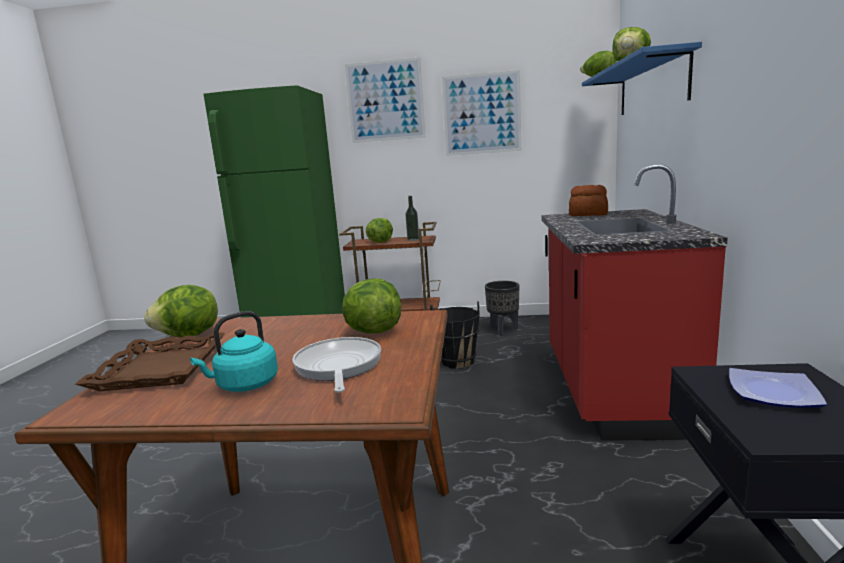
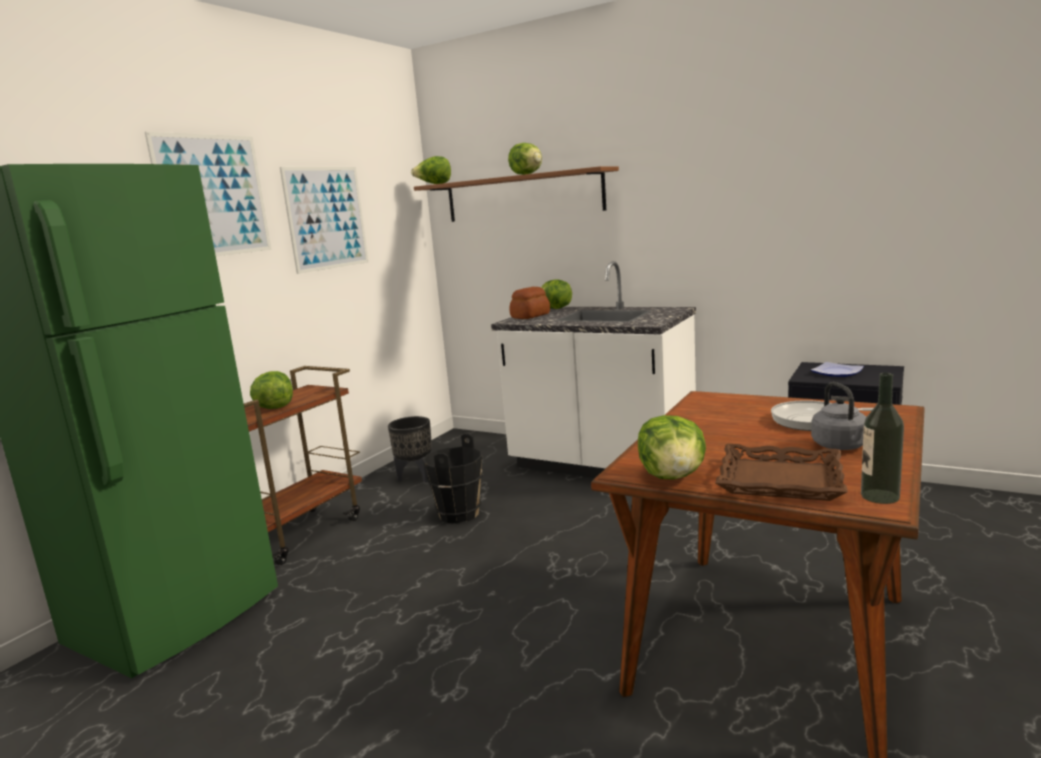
camera: 65 degrees left, 0 degrees up
(244, 385) = (841, 446): turquoise kettle -> grey kettle
(373, 331) = (733, 410): lettuce -> lettuce (555, 309)
(413, 240) = (310, 394): bottle -> bottle (880, 496)
(611, 390) = (601, 466): red counter -> white counter
(651, 86) = (522, 196): blue shelf -> brown shelf

